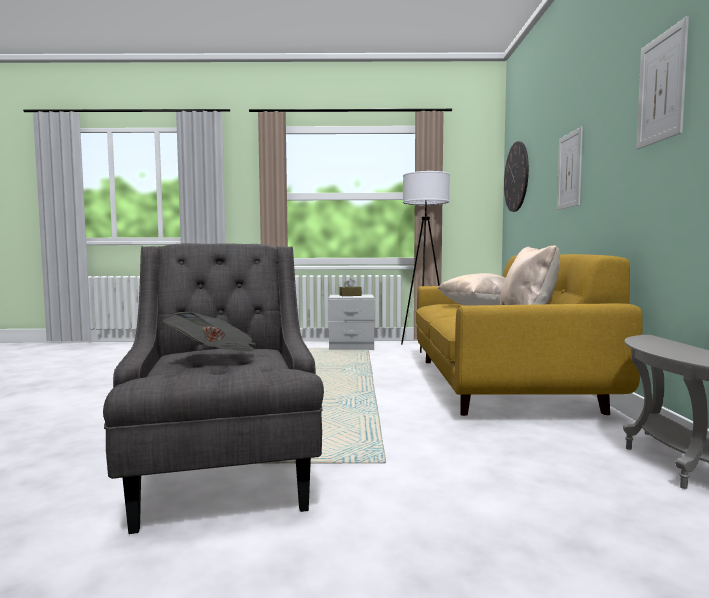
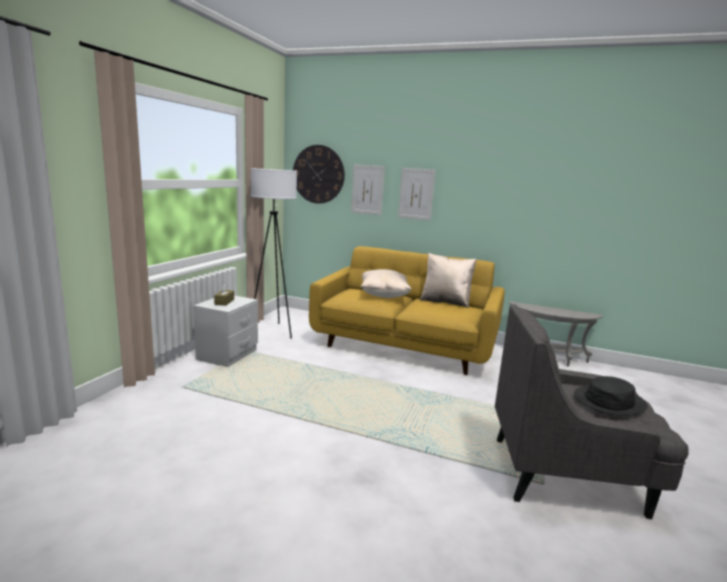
camera: 70 degrees left, 10 degrees up
(216, 359) = (609, 401): newspaper -> black hat
(661, 88) = (520, 177): picture -> picture (367, 189)

